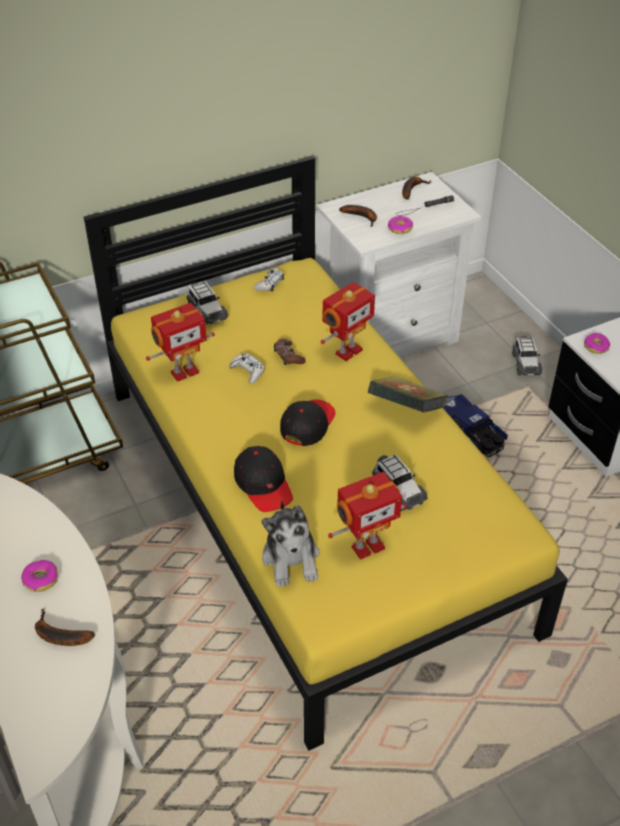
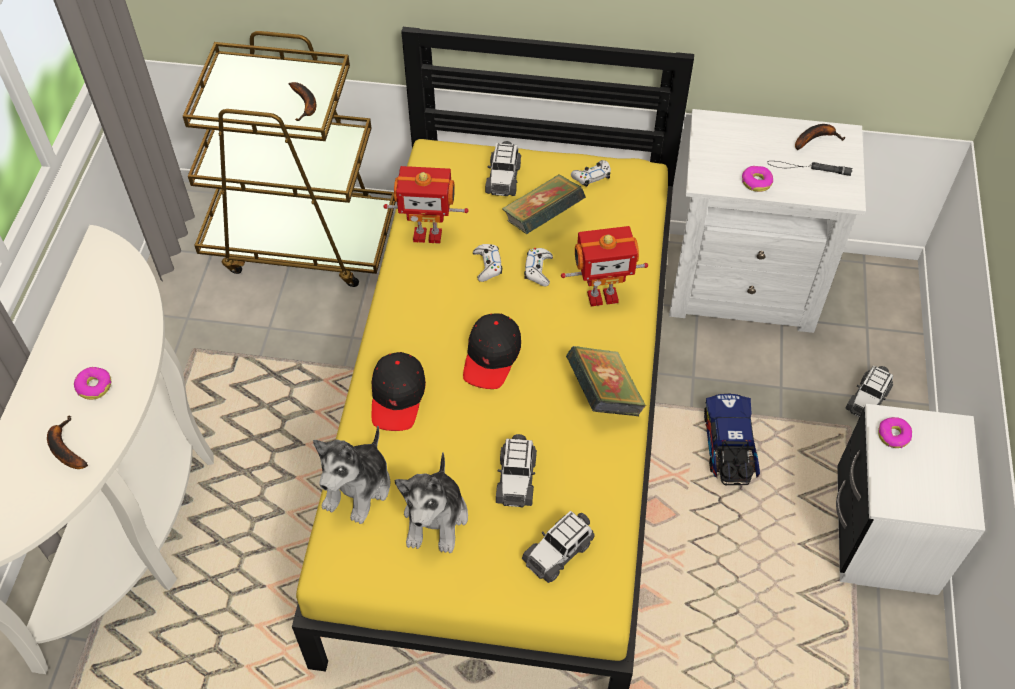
camera: 35 degrees right, 10 degrees up
(260, 325) = (542, 219): none -> book
(288, 356) = (538, 270): brown game controller -> white game controller
(307, 425) = (492, 356): black cap -> black cap turned 135 degrees clockwise
(362, 217) = (727, 148): banana -> banana (305, 104)
(366, 546) = (436, 518): toy robot -> plush toy
(470, 518) = (558, 551): none -> toy car

